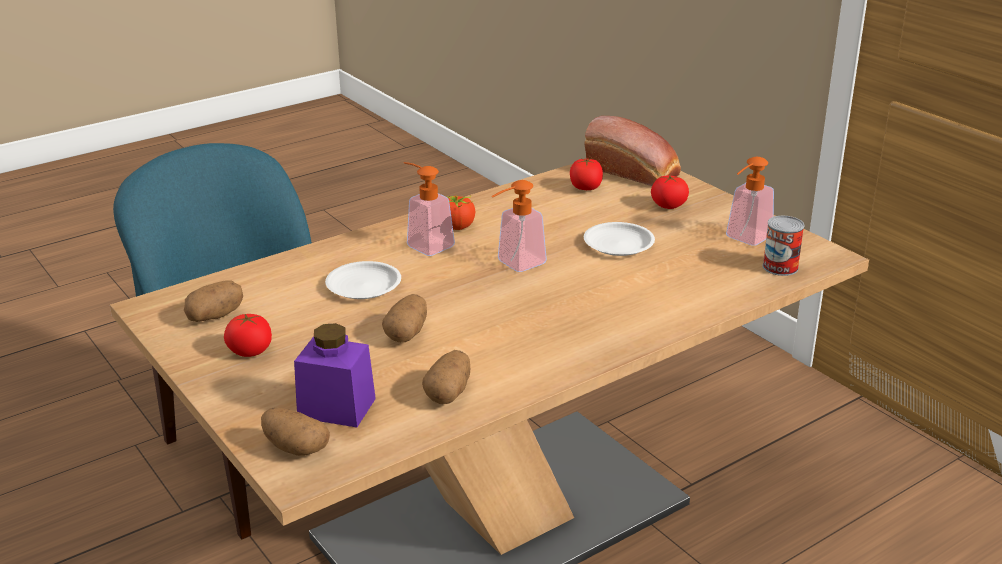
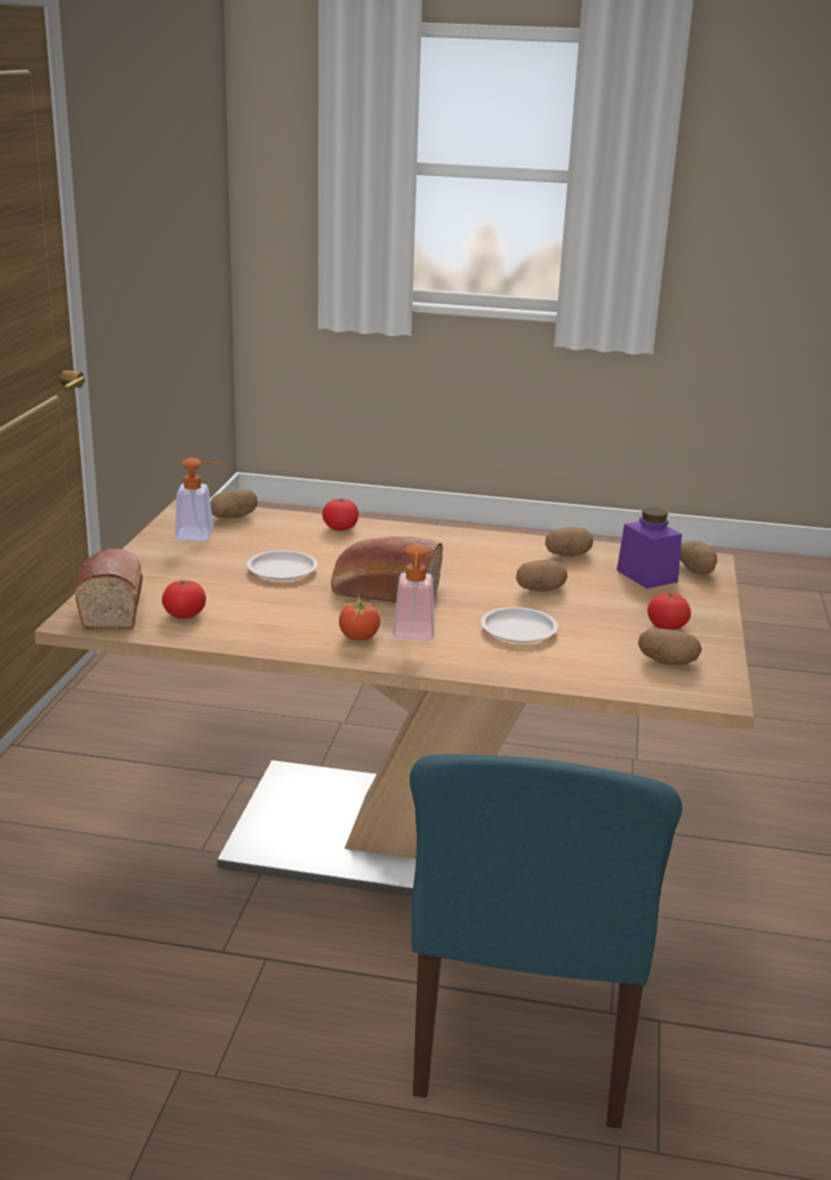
camera: 135 degrees left, 5 degrees down
(515, 264) = (383, 592): soap dispenser -> bread
(669, 205) = (174, 573): tomato -> tomato (340, 528)
(780, 267) = (233, 517): can -> potato

